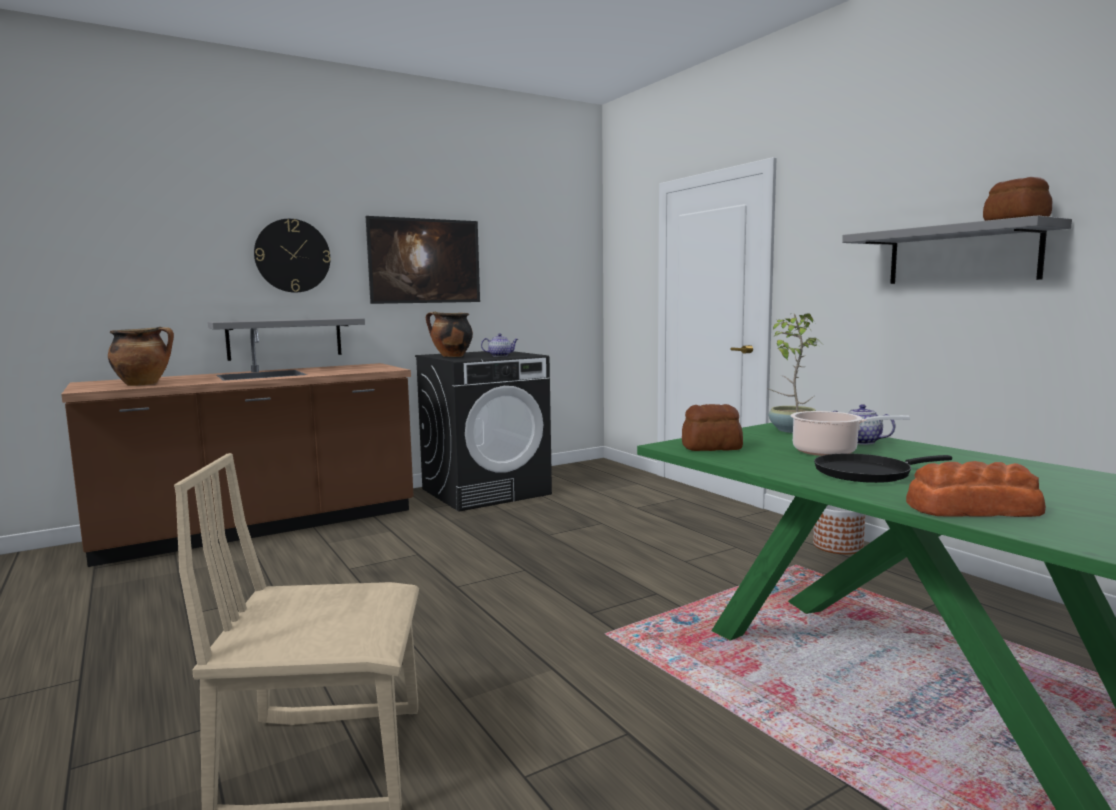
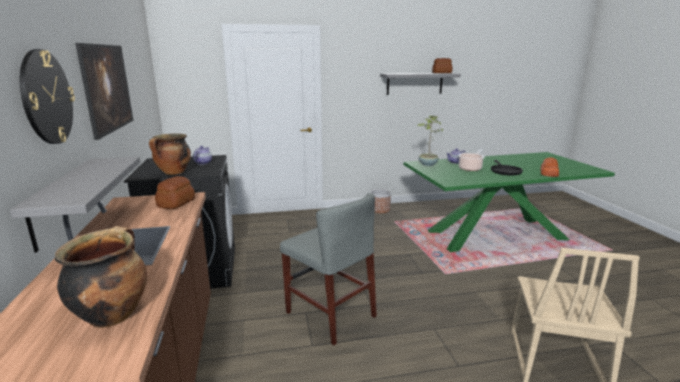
camera: 70 degrees left, 10 degrees up
(419, 567) = (330, 314): none -> grey chair
(710, 447) = (456, 179): bread -> bread (175, 203)

